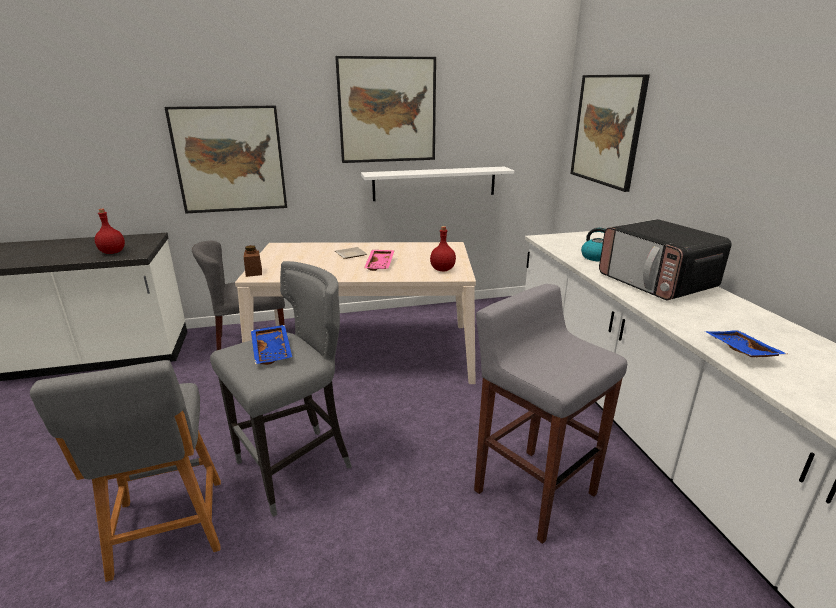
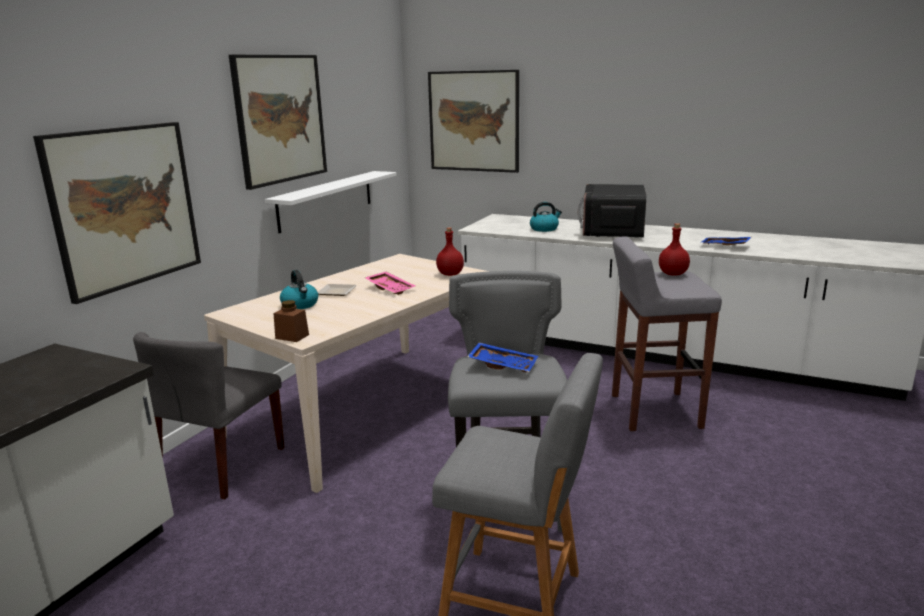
camera: 50 degrees left, 5 degrees down
(112, 252) = (68, 382): red bottle -> red bottle (673, 274)
(313, 255) = (300, 305): none -> kettle
(656, 283) = (612, 231): microwave -> microwave turned 90 degrees clockwise

